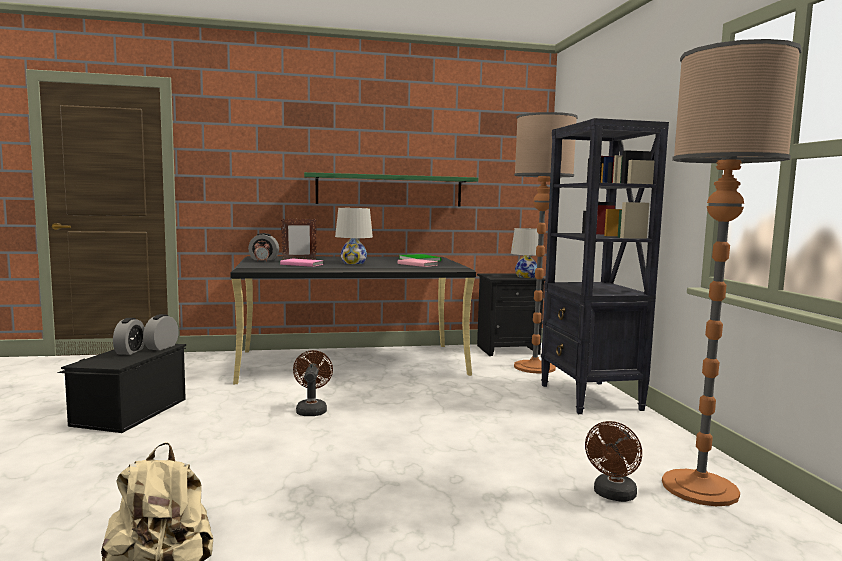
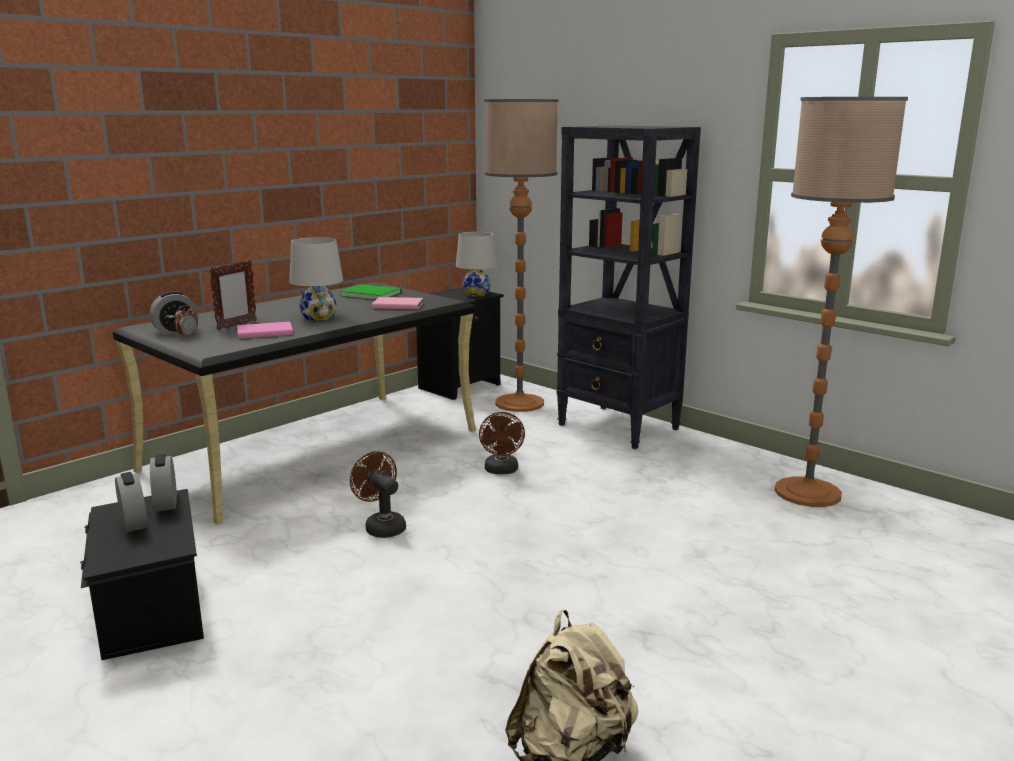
camera: 35 degrees left, 10 degrees up
(389, 190) = (301, 198): green shelf -> none
(613, 495) = (767, 521): brown fan -> brown fan (501, 471)

